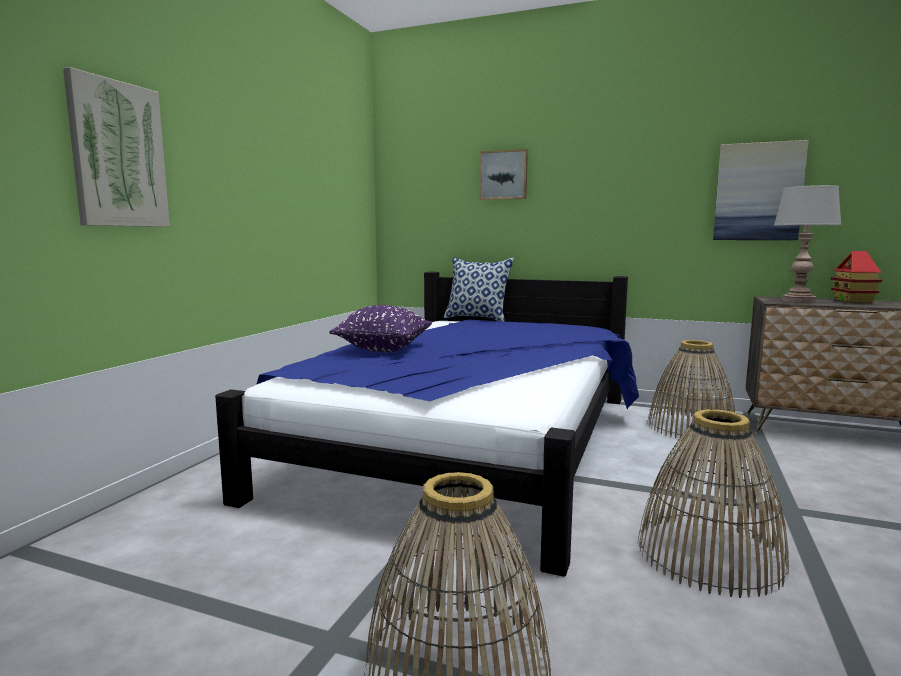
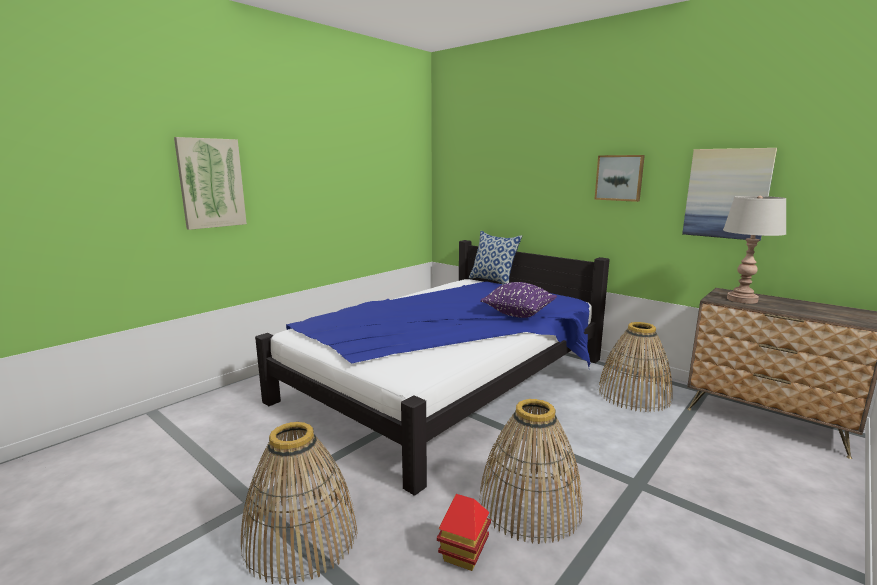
camera: 20 degrees right, 5 degrees up
(383, 349) = (382, 310): purple pillow -> purple pillow (518, 314)
(504, 175) = (519, 168): picture -> picture (619, 178)
(853, 301) = (803, 304): toy house -> toy house (464, 554)

